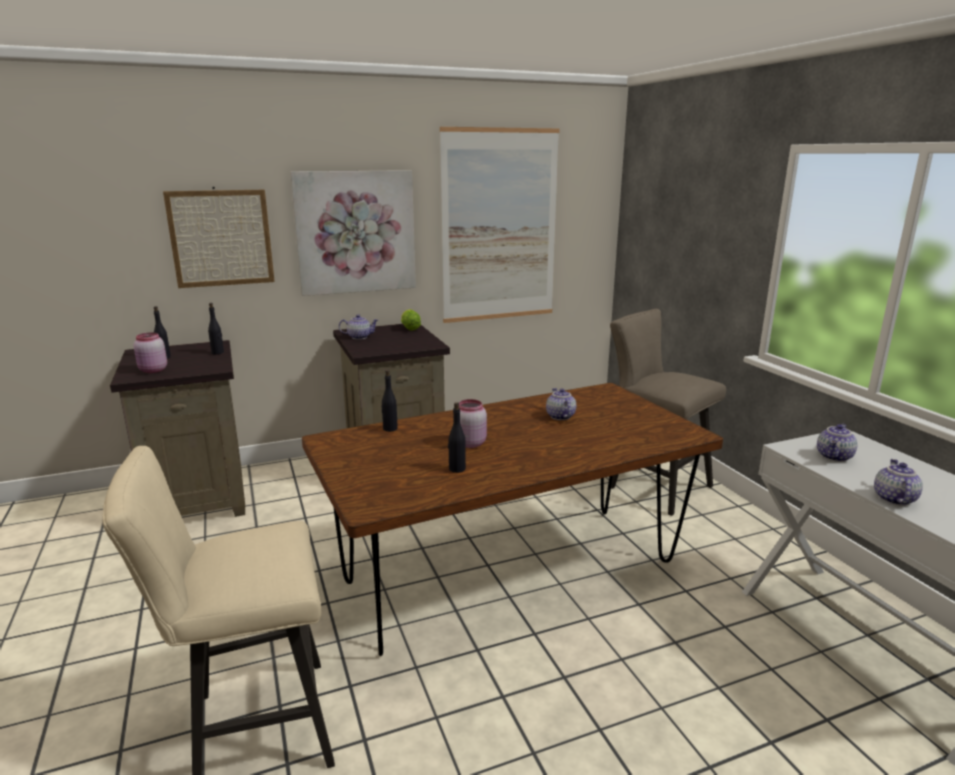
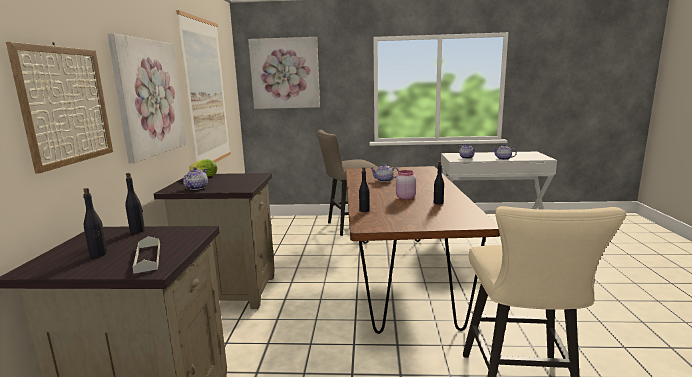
camera: 65 degrees left, 5 degrees down
(153, 370) = (147, 258): pink jar -> grey tray
(665, 203) = (285, 73): none -> picture

